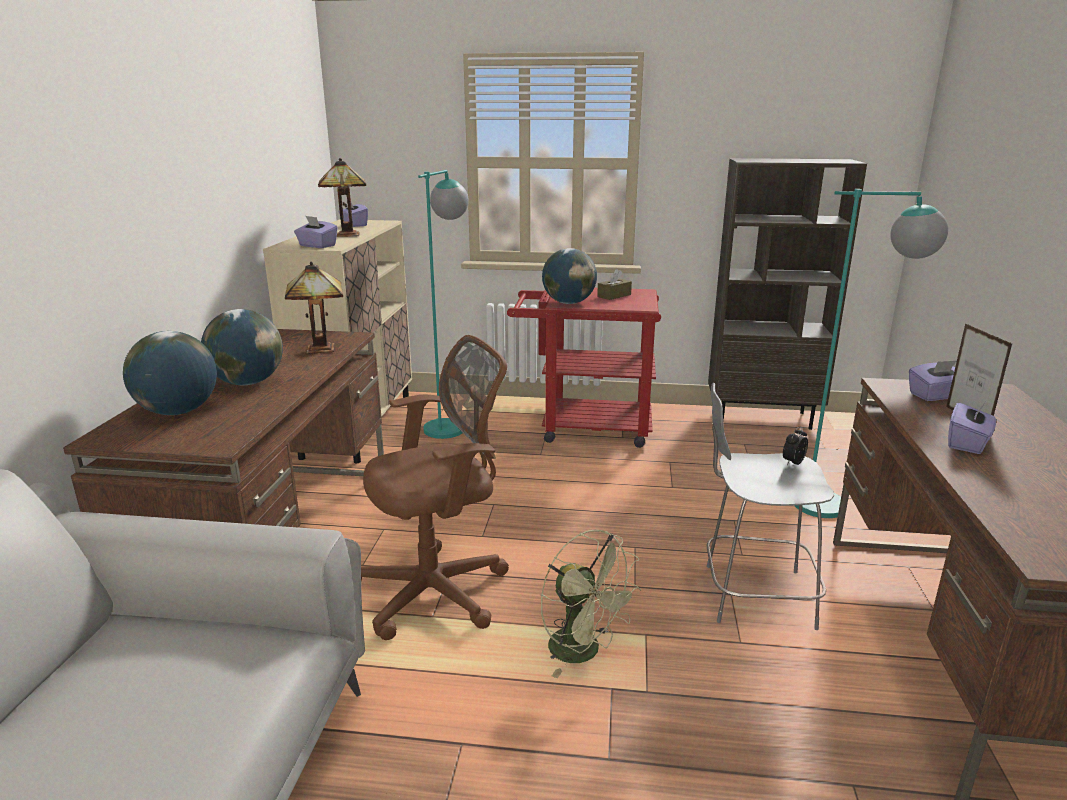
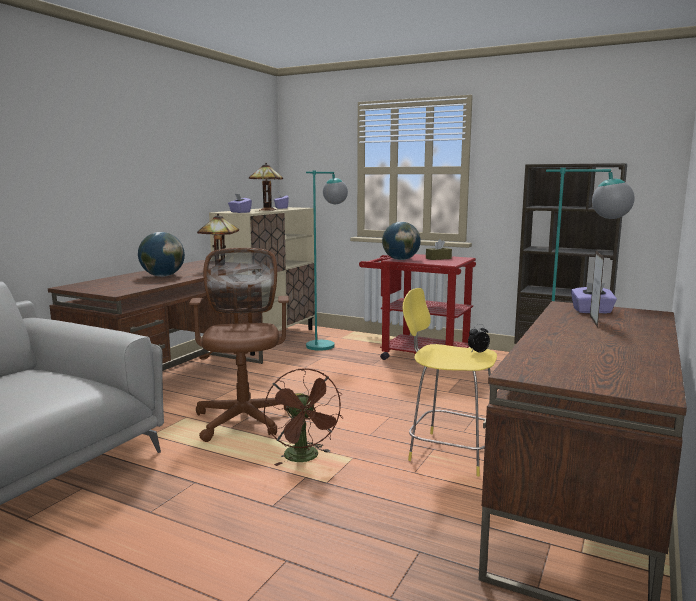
camera: 20 degrees right, 10 degrees down
(179, 411) = (114, 282): globe -> none
(438, 591) = (244, 417): brown office chair -> brown office chair turned 90 degrees counterclockwise
(584, 652) = (305, 458): green fan -> brown fan
(753, 595) = (449, 452): grey stool -> yellow stool
(967, 443) = (569, 330): purple tissue box -> none

